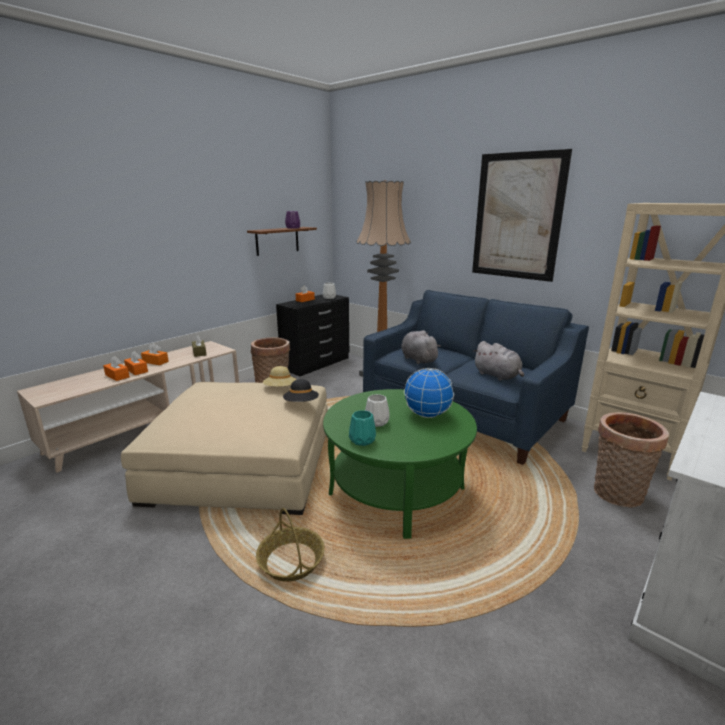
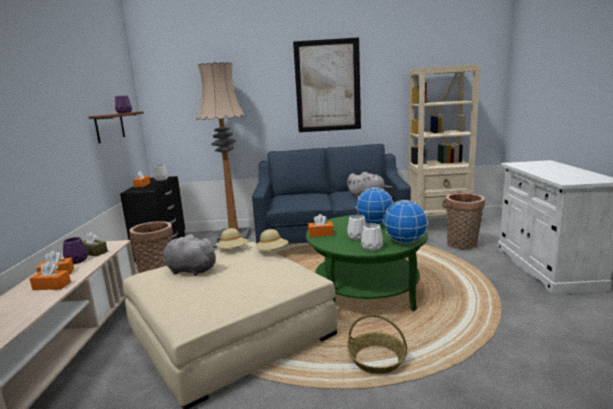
camera: 40 degrees left, 5 degrees down
(117, 376) = (37, 297): orange tissue box -> orange tissue box (321, 234)
(180, 356) = (77, 261): none -> purple vase
(301, 403) = (272, 252): black hat -> beige hat
(363, 440) = (372, 247): turquoise vase -> white vase
(406, 450) = (405, 242): none -> globe
(418, 359) = (302, 202): grey plush toy -> grey plush toy (189, 270)

